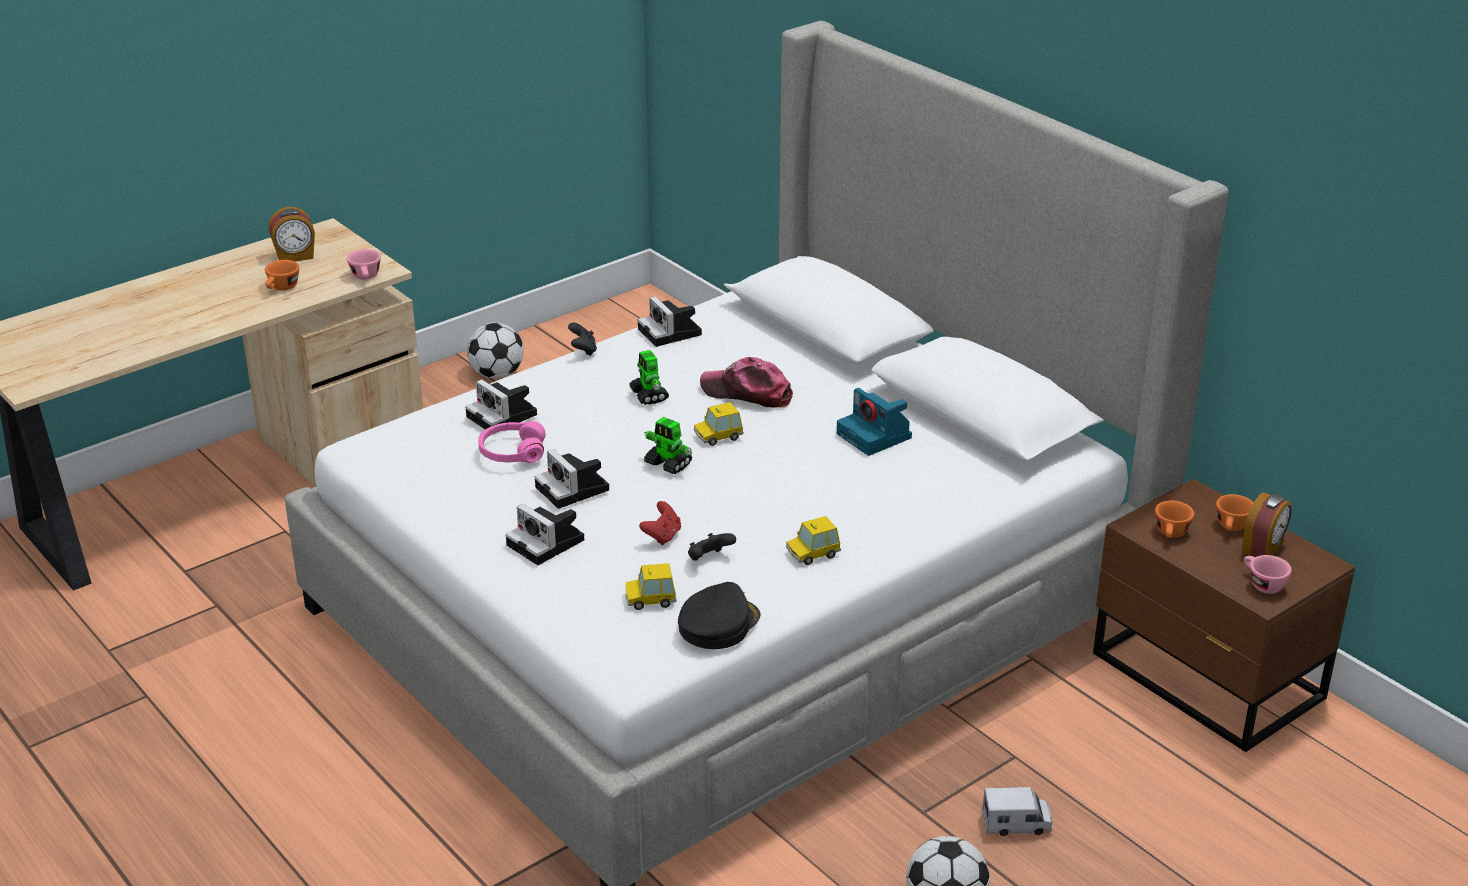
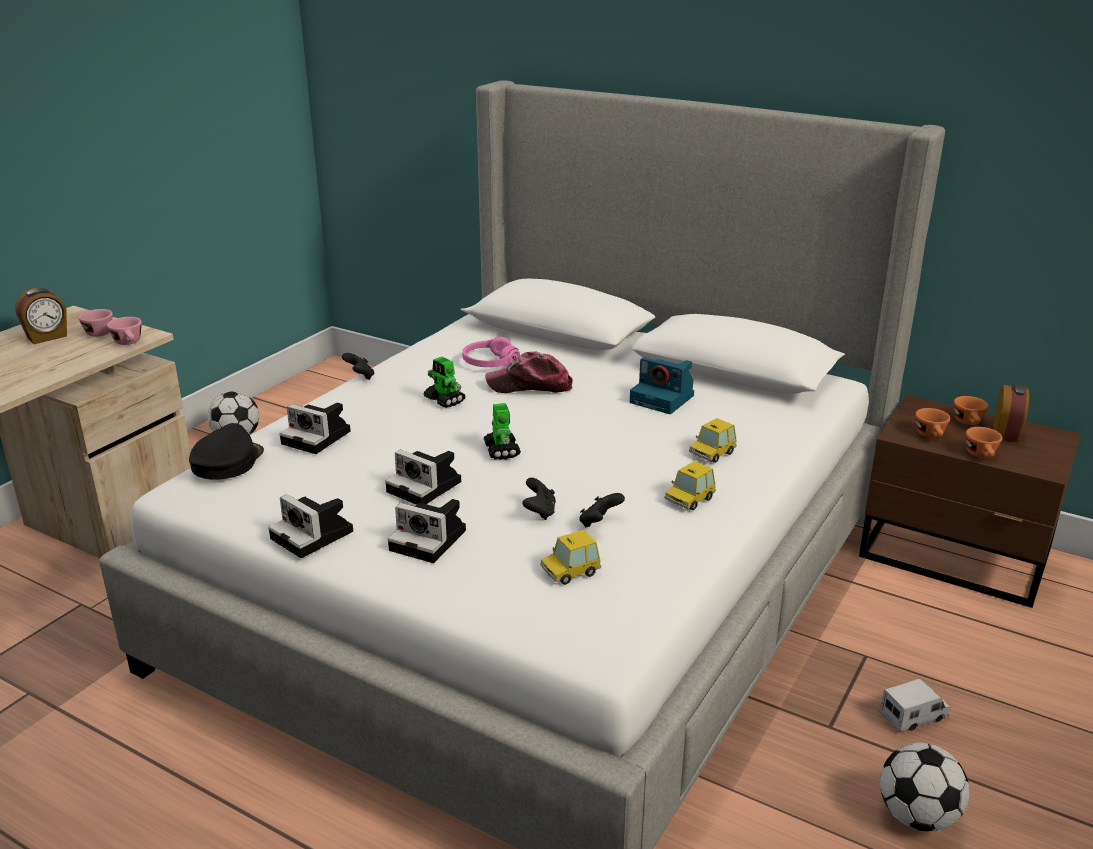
camera: 20 degrees left, 5 degrees down
(282, 288) = (44, 362): orange cup -> orange cup (982, 456)
(512, 452) = (345, 465): pink headphones -> pink headphones (490, 362)
(662, 536) = (539, 512): red game controller -> black game controller
(668, 464) = (501, 450): toy robot -> toy robot turned 120 degrees counterclockwise
(671, 333) = (431, 353): camera -> camera (315, 535)
(717, 624) = (653, 581): black cap -> black cap (226, 462)
(718, 436) = (530, 421): toy car -> toy car (712, 453)
(1262, 584) = (1032, 459): pink cup -> pink cup (96, 332)

